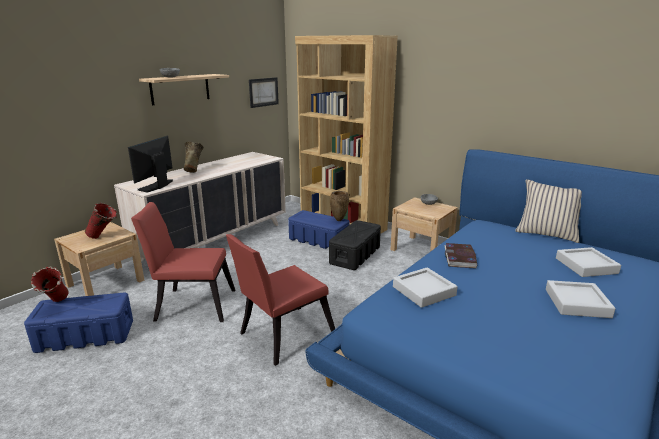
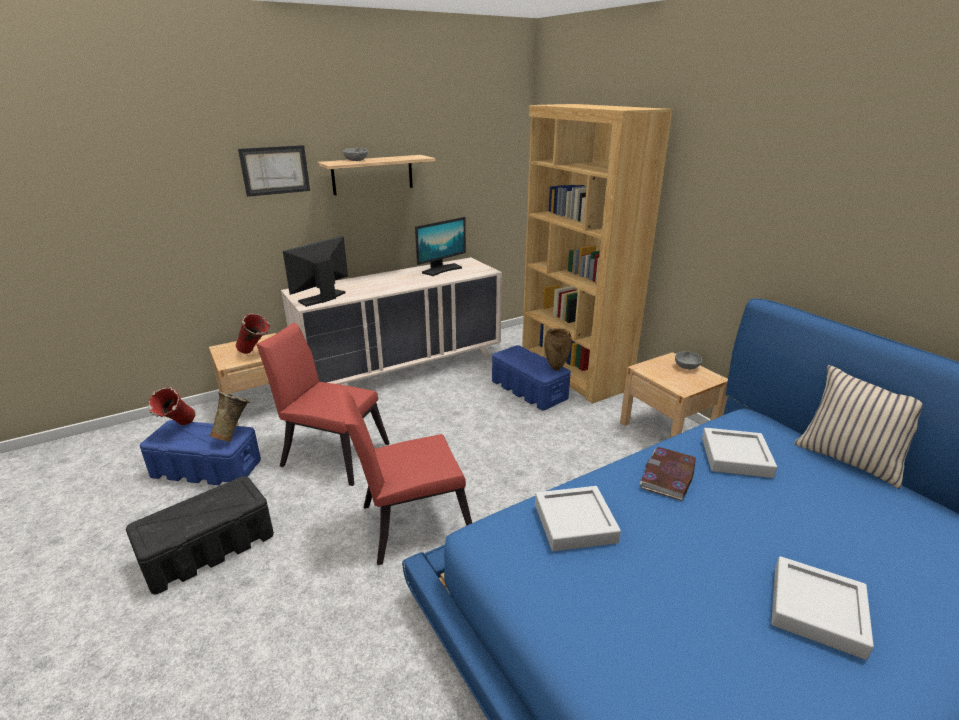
camera: 20 degrees right, 5 degrees up
(194, 171) = (380, 280): beige vase -> beige vase (234, 435)
(237, 160) = (441, 270): none -> monitor
(263, 92) = (493, 178): picture -> picture (275, 170)
(355, 255) = (566, 421): black storage box -> black storage box (209, 548)
(586, 266) = (882, 539): grey tray -> grey tray (735, 457)

